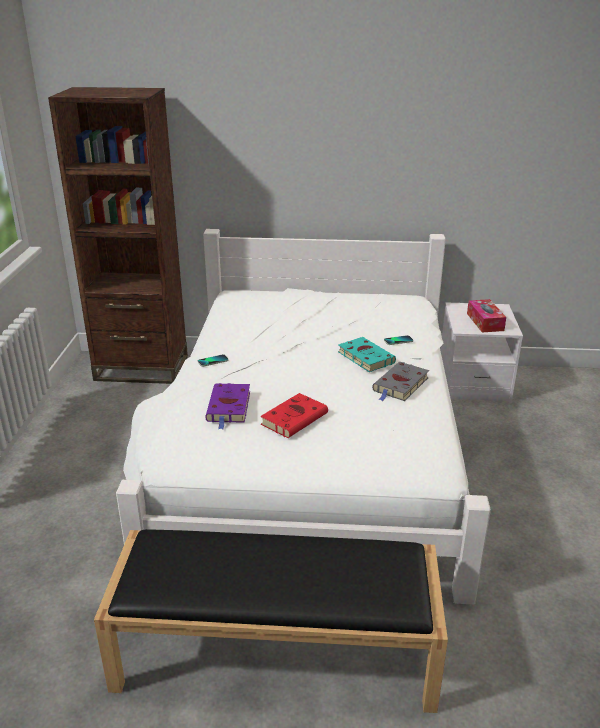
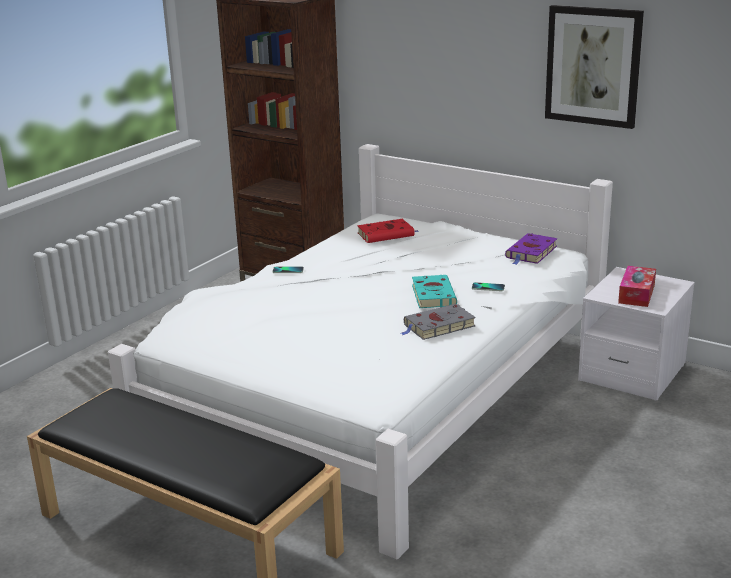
camera: 30 degrees right, 5 degrees down
(229, 408) = (255, 309): purple book -> purple book (531, 253)
(295, 418) = (302, 330): red book -> red book (387, 234)
(426, 139) = (593, 66): none -> picture

